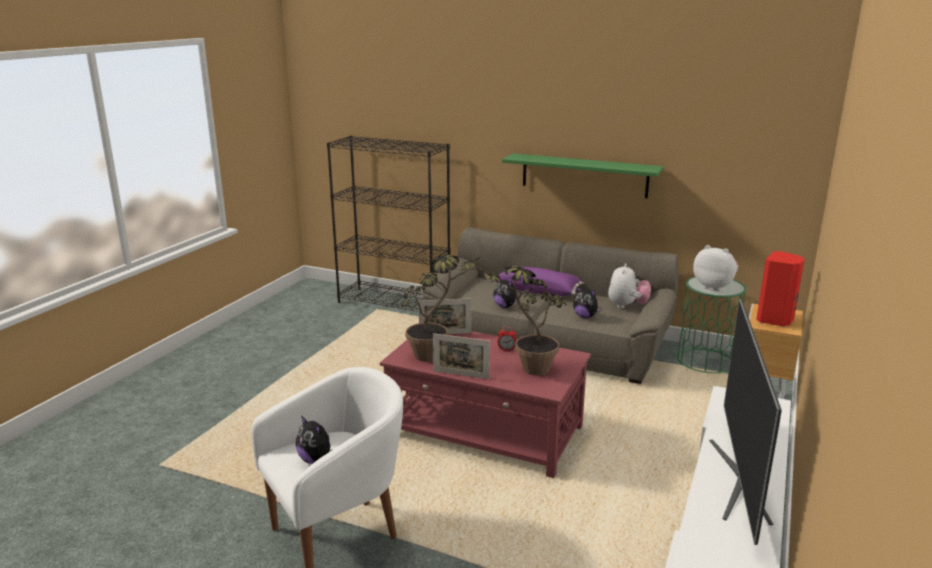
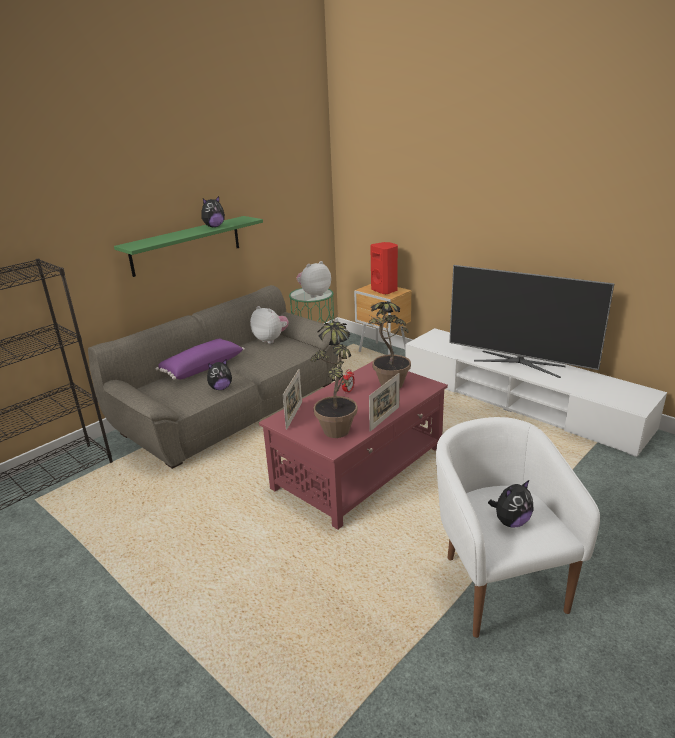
camera: 70 degrees left, 5 degrees up
(585, 316) = (277, 358): plush toy -> plush toy (214, 227)

